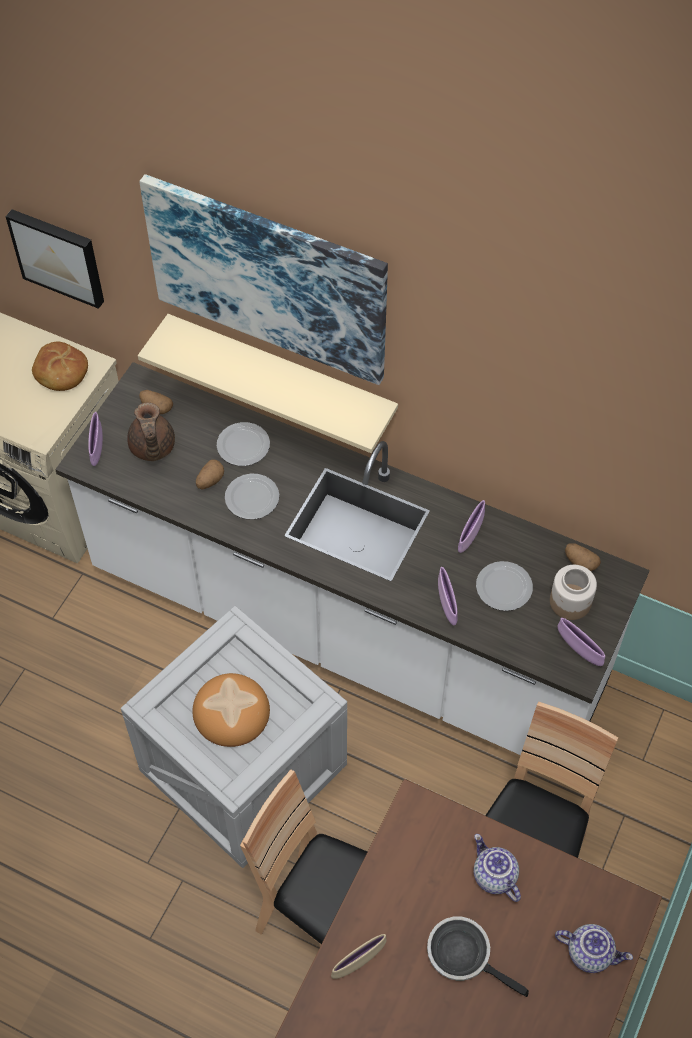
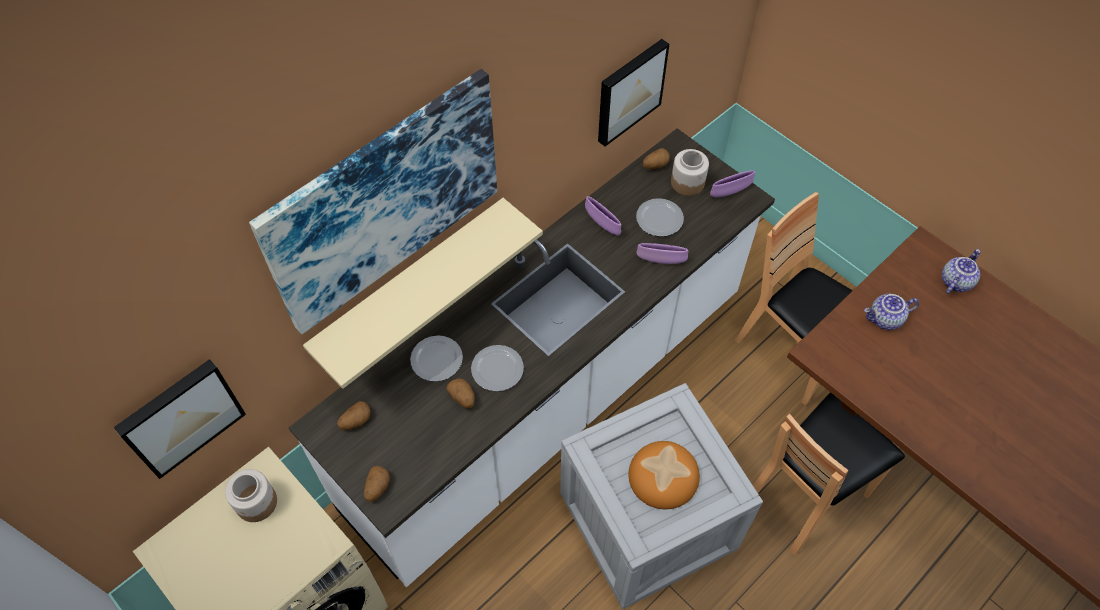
camera: 70 degrees left, 0 degrees up
(61, 372) = (256, 503): bread -> jar
(97, 448) = (377, 488): purple bowl -> potato
(152, 448) = (402, 437): brown teapot -> none
(358, 961) = (937, 432): beige bowl -> none
(463, 954) = (944, 359): frying pan -> none
(584, 461) = (629, 91): none -> picture

